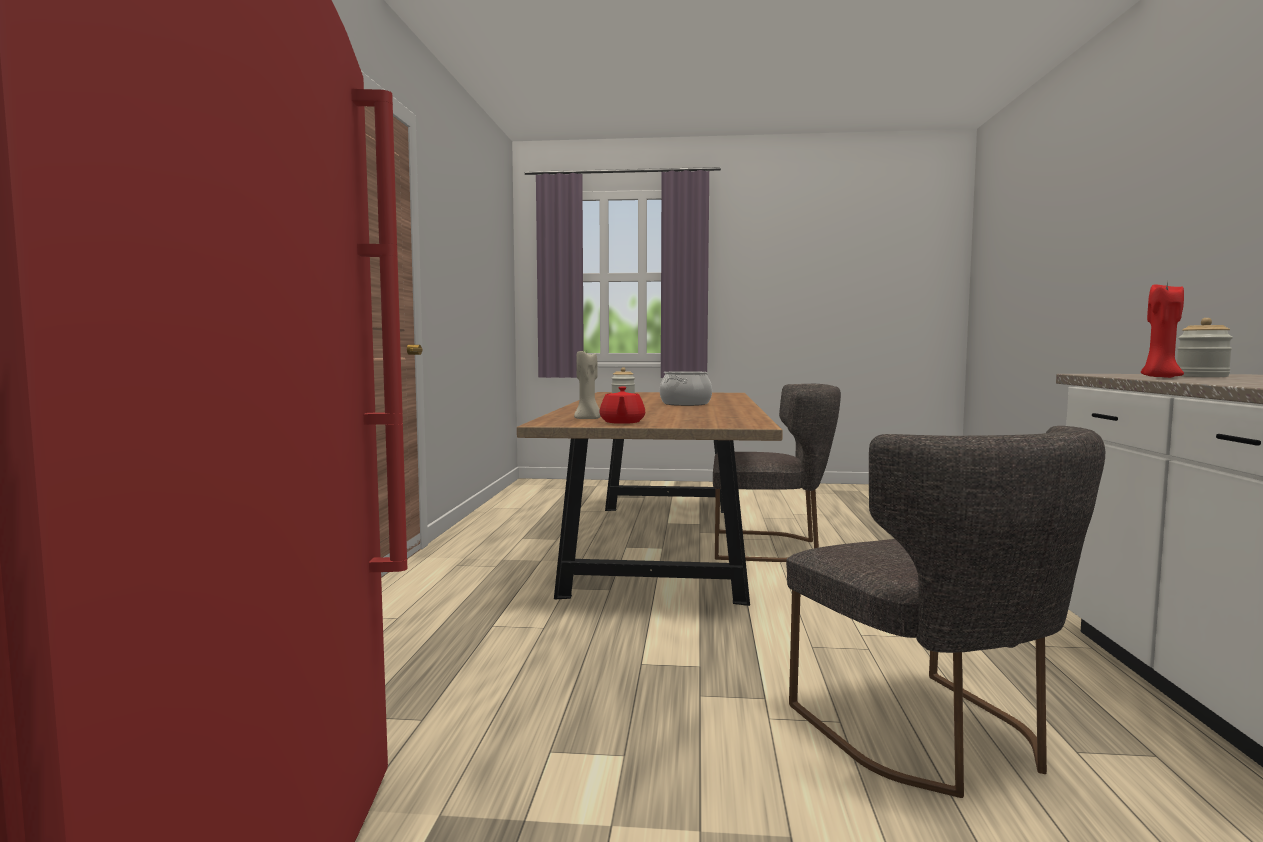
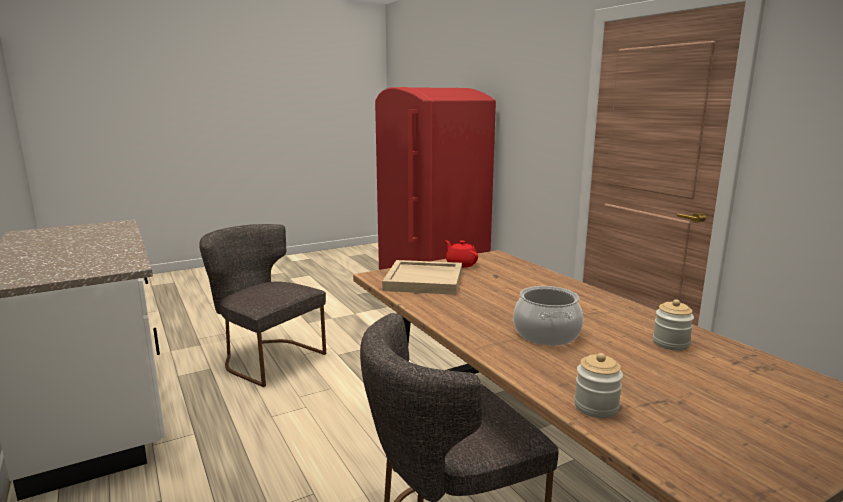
camera: 145 degrees right, 10 degrees up
(588, 419) = (495, 265): beige candle -> none
(704, 419) = (425, 280): none -> beige tray
(1159, 377) = (121, 249): red candle -> none
(1201, 376) = (77, 259): jar -> jar (596, 407)

